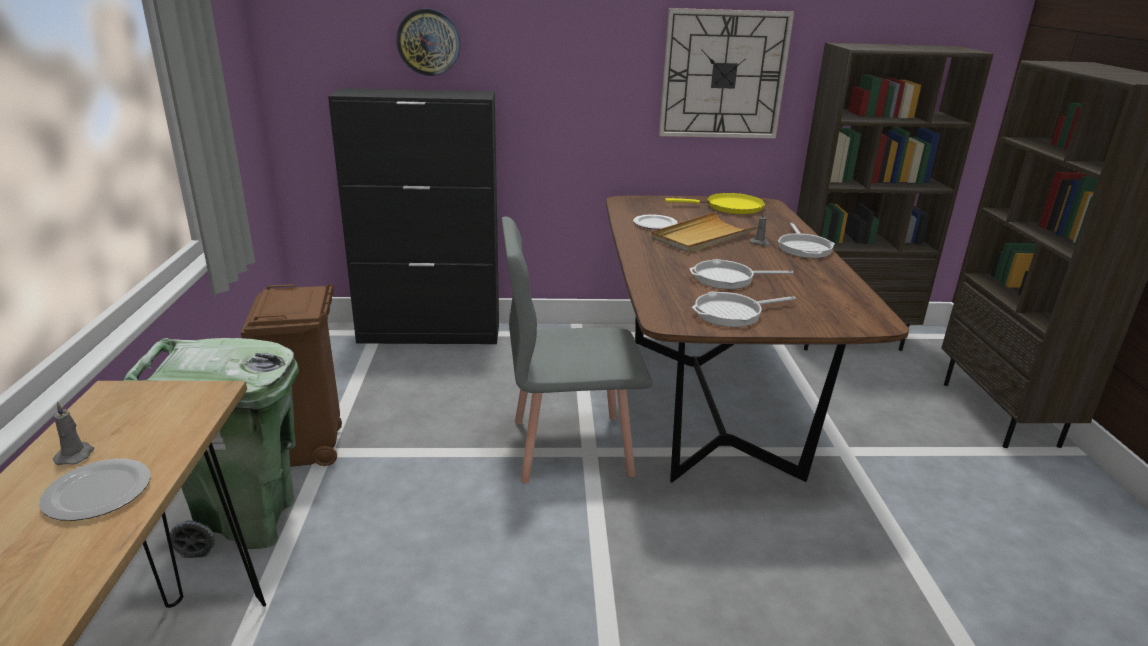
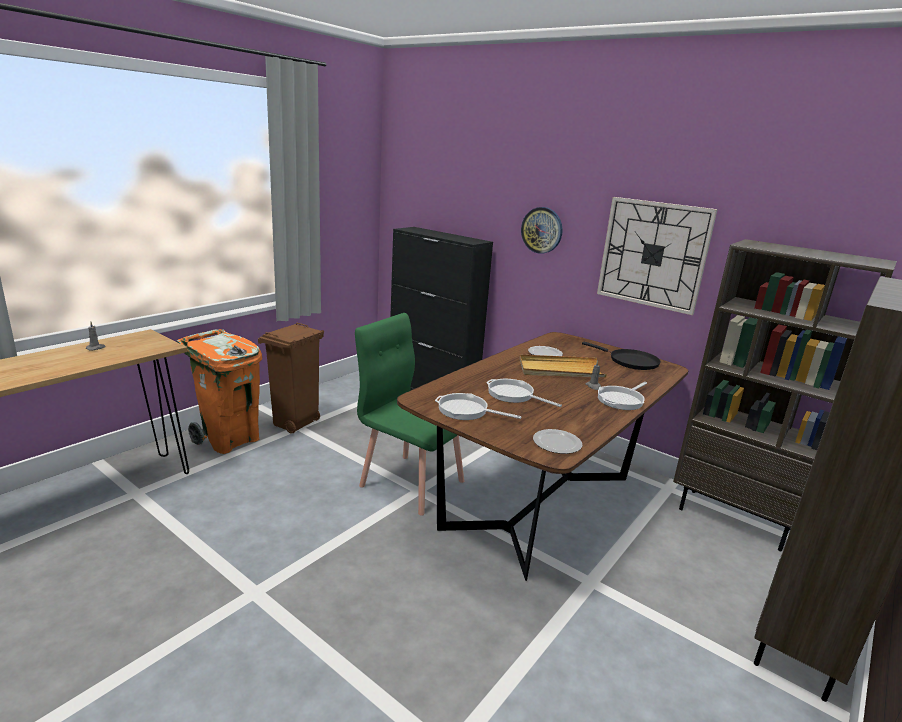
camera: 40 degrees right, 5 degrees down
(100, 492) = (77, 361): plate -> plate (558, 443)
(247, 522) = (229, 439): green trash can -> orange trash can
(428, 42) = (462, 204): wall clock -> wall clock (542, 230)
(570, 446) = (412, 482): grey chair -> green chair
(730, 207) = (630, 361): yellow frying pan -> black frying pan

